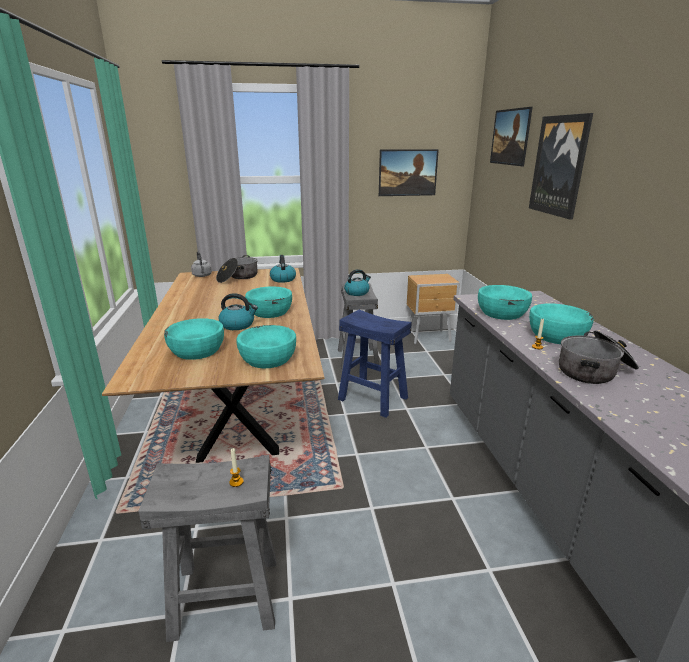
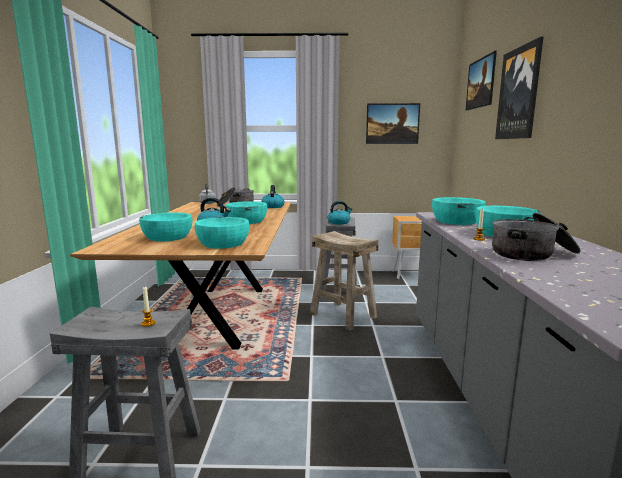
camera: 10 degrees right, 10 degrees down
(373, 398) = (343, 315): blue stool -> beige stool

